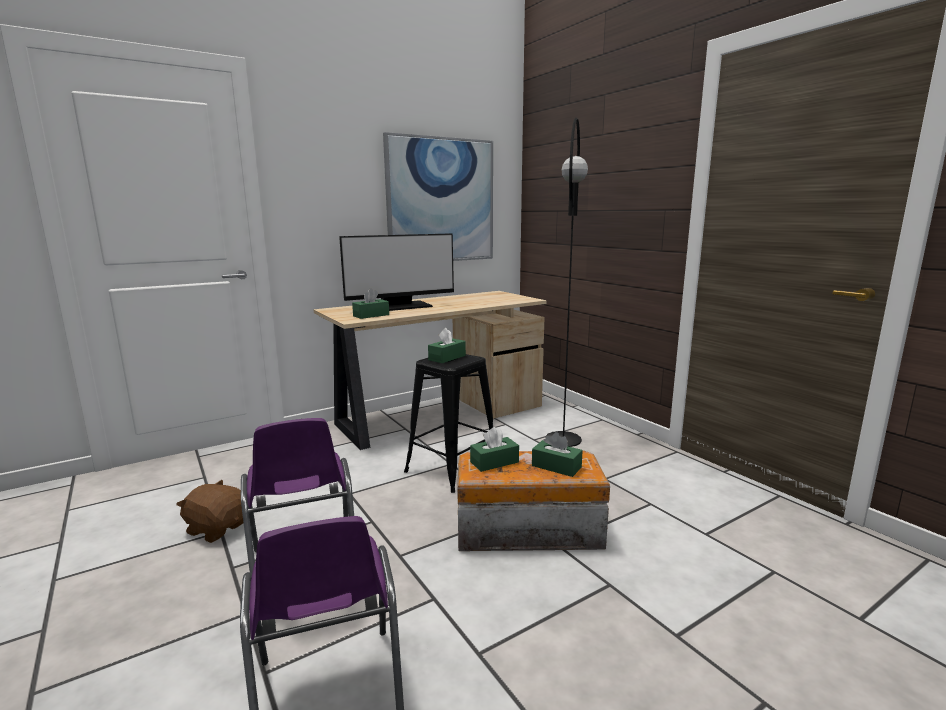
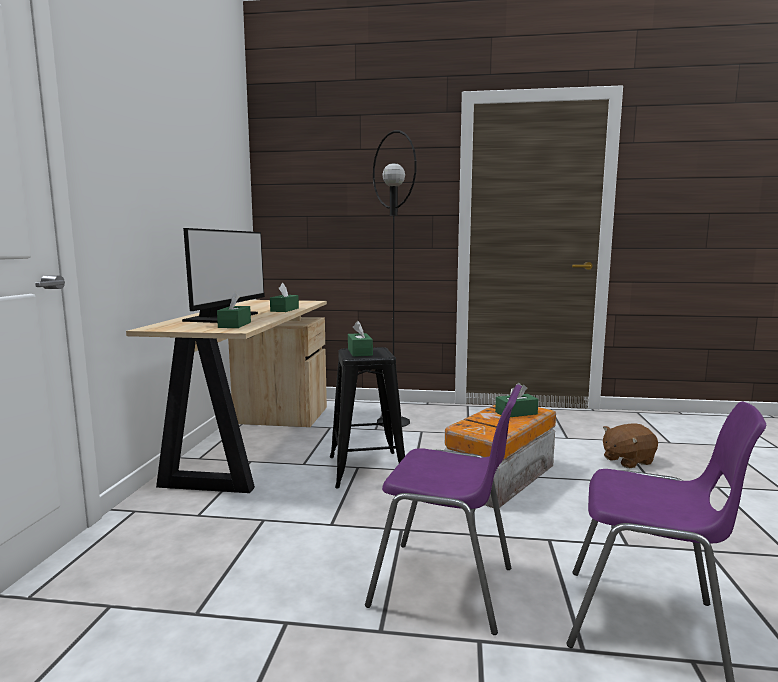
camera: 50 degrees left, 5 degrees down
(217, 528) = (276, 623): brown plush toy -> brown plush toy (627, 460)
(441, 201) = (209, 198): picture -> none
(494, 462) = (482, 424): green tissue box -> green tissue box (284, 310)

